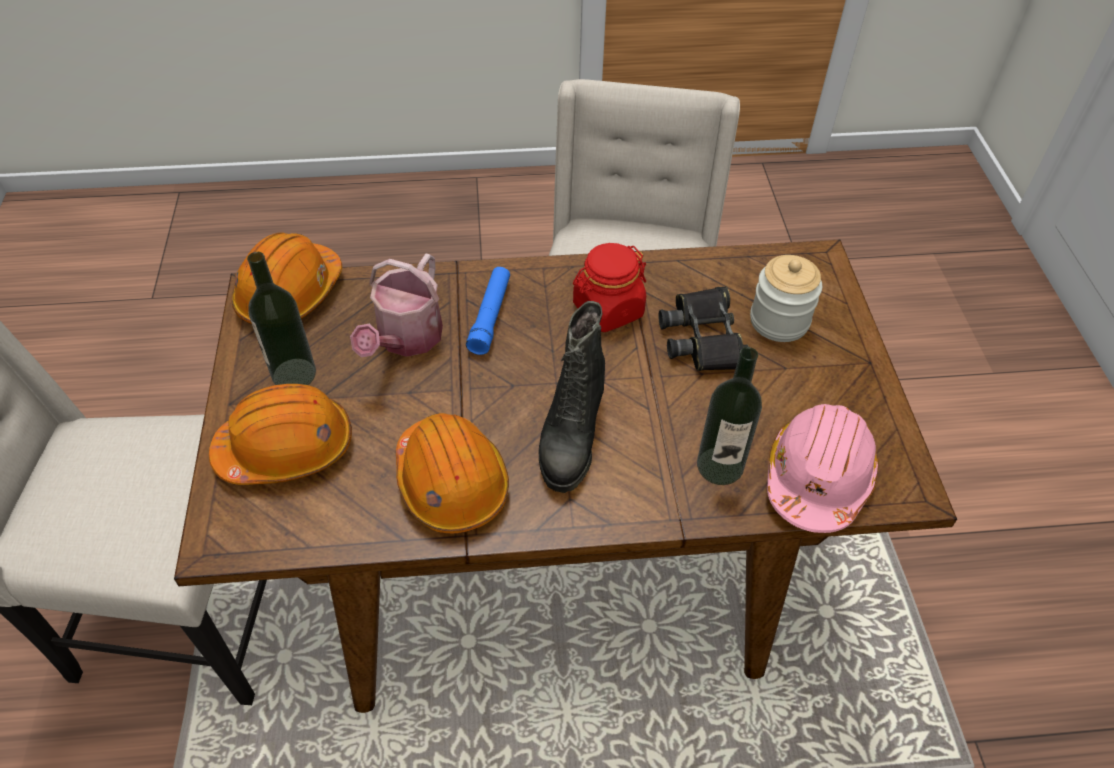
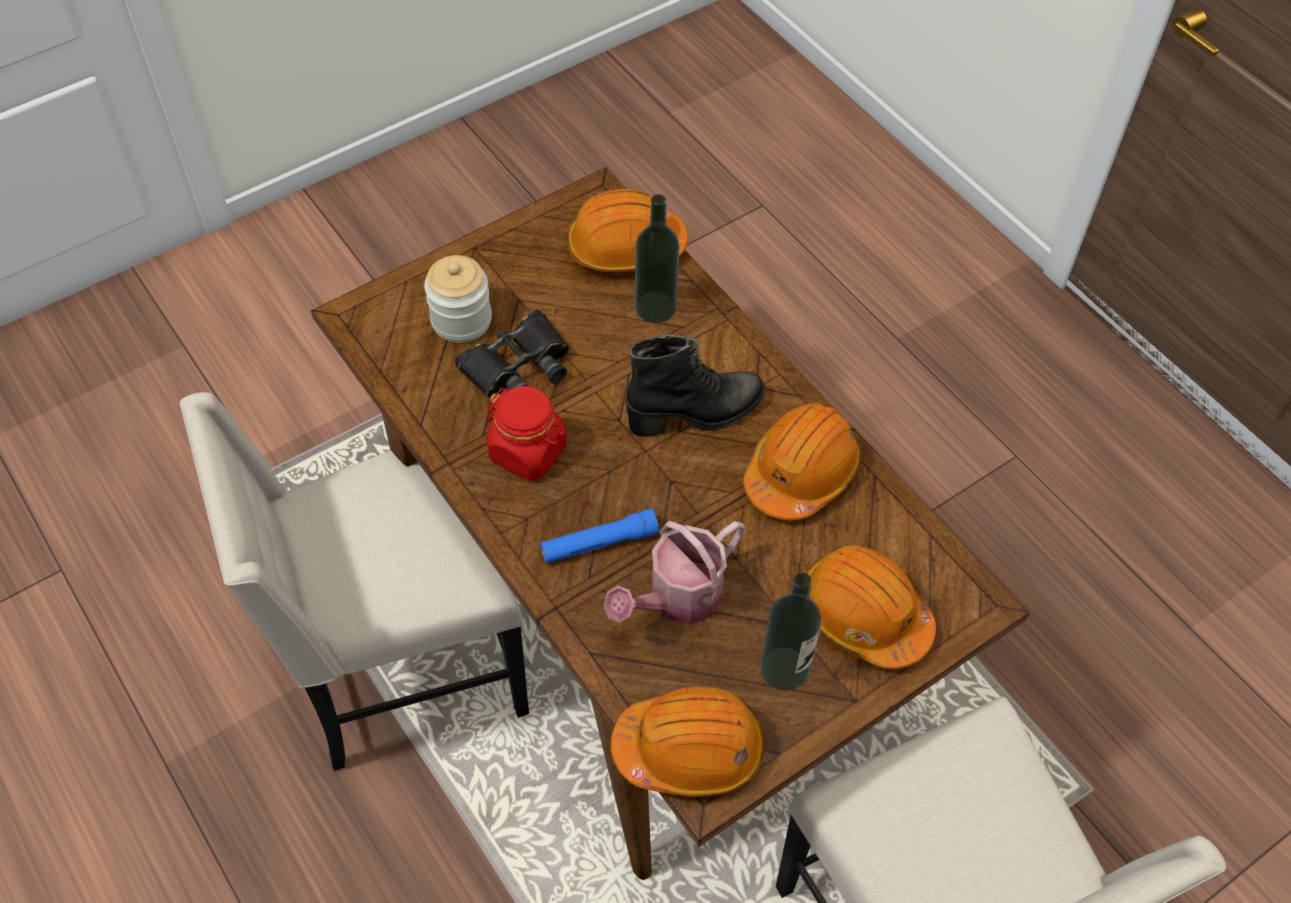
camera: 120 degrees left, 5 degrees up
(406, 340) = (677, 598): watering can -> watering can turned 150 degrees clockwise
(817, 478) = (625, 247): pink hard hat -> orange hard hat

